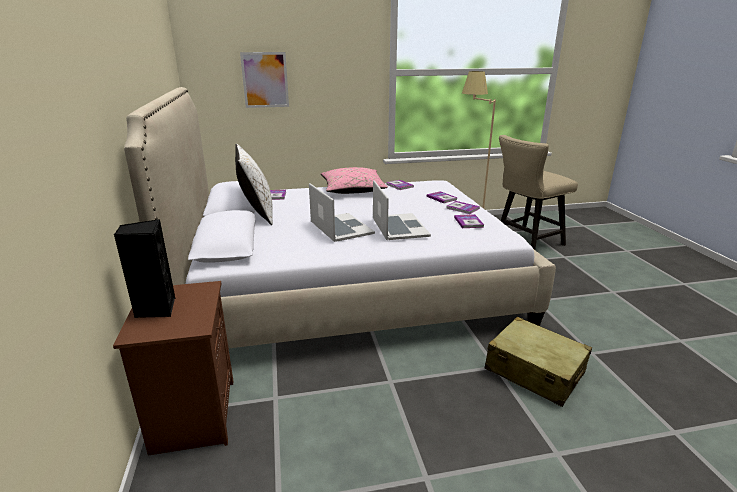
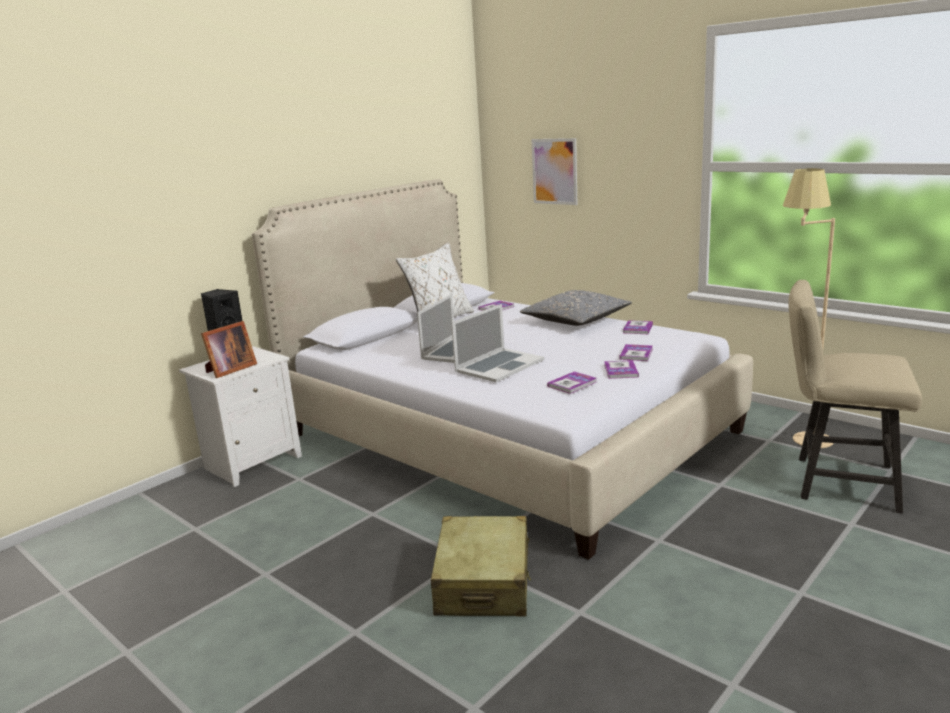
camera: 55 degrees right, 5 degrees down
(191, 316) = (229, 370): none -> picture frame
(193, 414) = (253, 462): brown nightstand -> white nightstand
(353, 190) = (575, 320): pink pillow -> grey pillow

